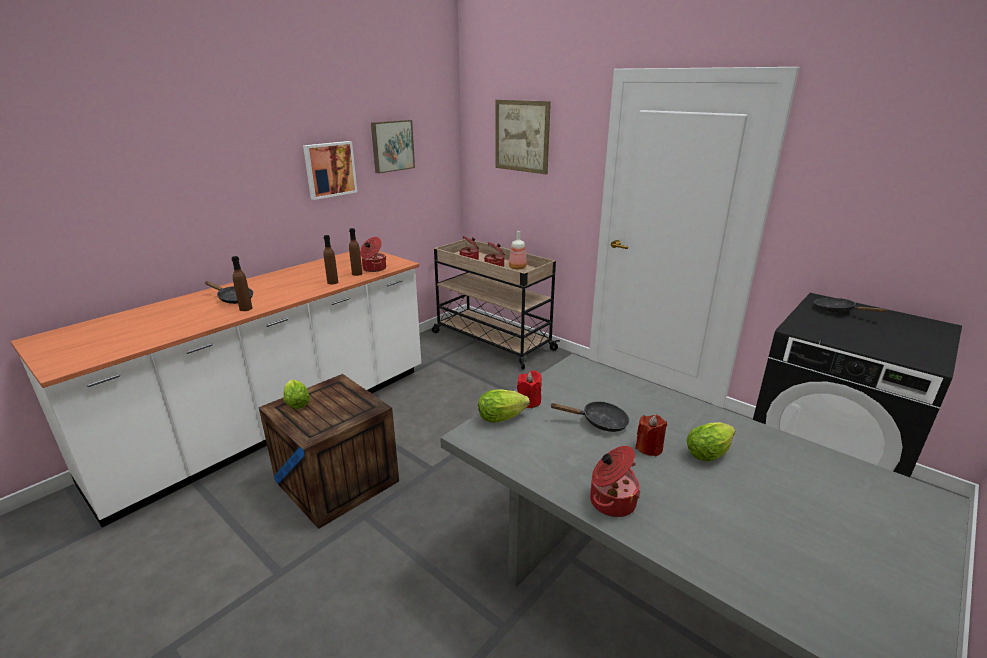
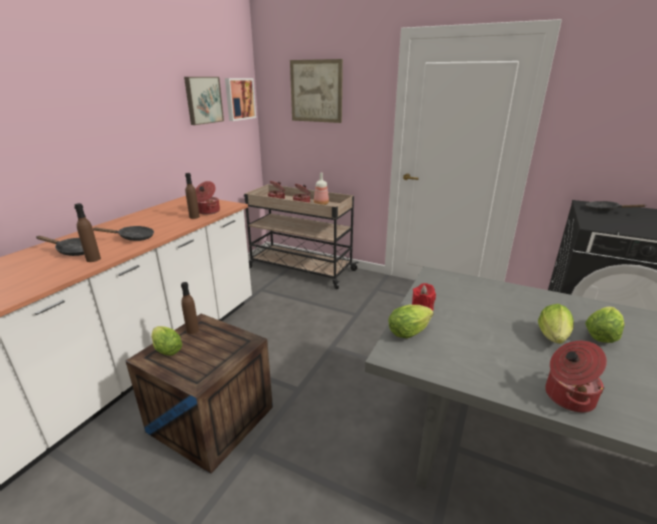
camera: 15 degrees left, 0 degrees up
(329, 169) = (150, 120): picture -> picture (239, 99)
(332, 282) = (174, 226): brown bottle -> brown bottle (192, 330)
(599, 422) = (494, 322): black frying pan -> black frying pan (133, 238)
(649, 448) = (553, 339): red candle -> lettuce

